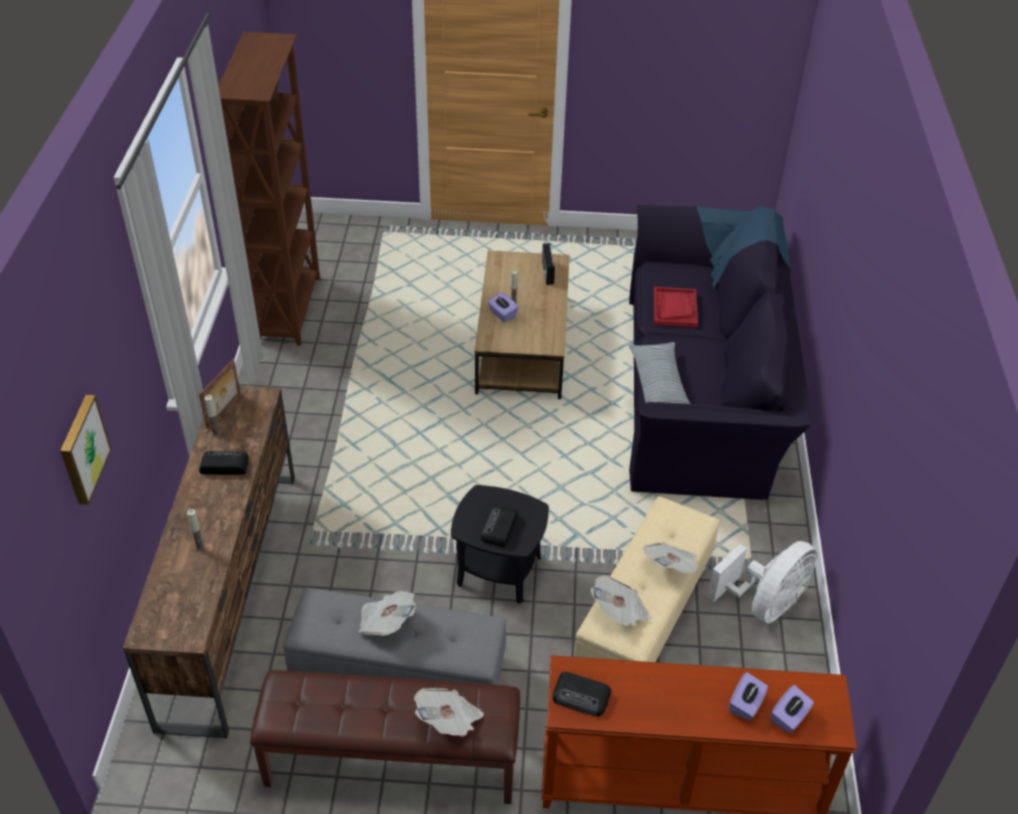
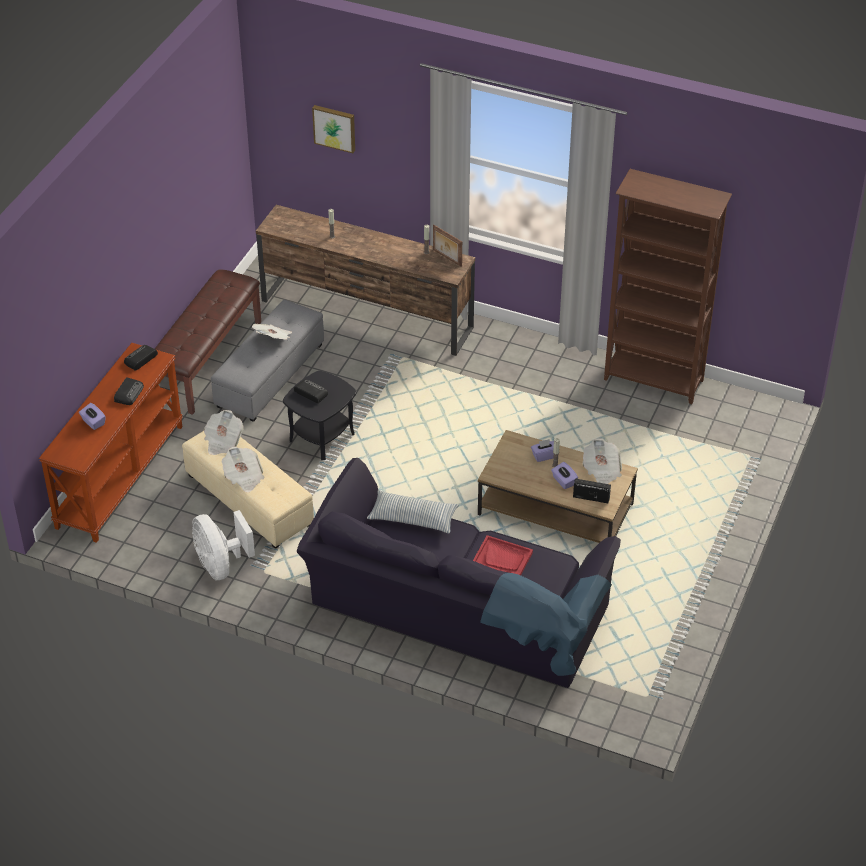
camera: 110 degrees right, 0 degrees up
(224, 465) = (395, 252): radio -> radio (129, 393)
(449, 720) = (181, 337): newspaper -> newspaper (601, 470)
(789, 717) = (74, 437): purple tissue box -> purple tissue box (563, 481)

